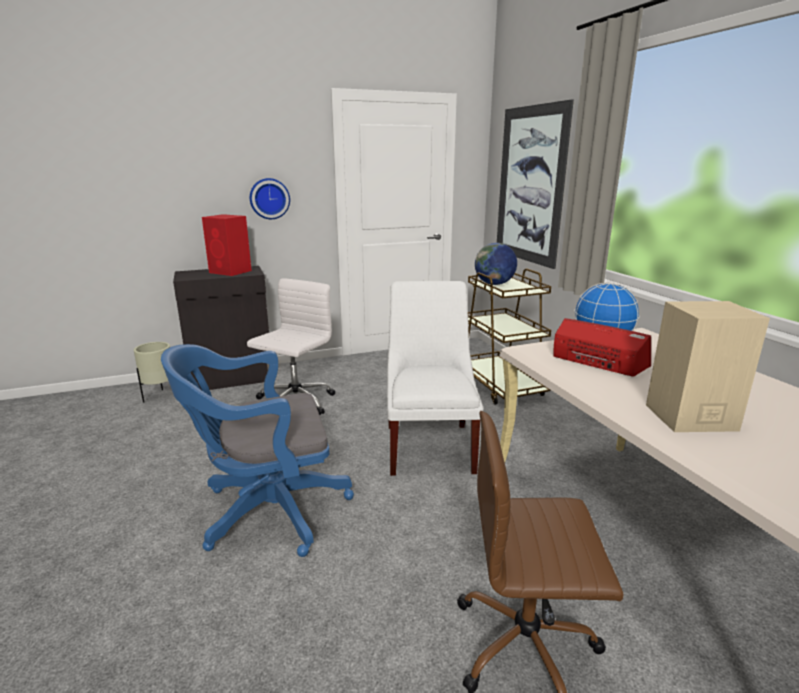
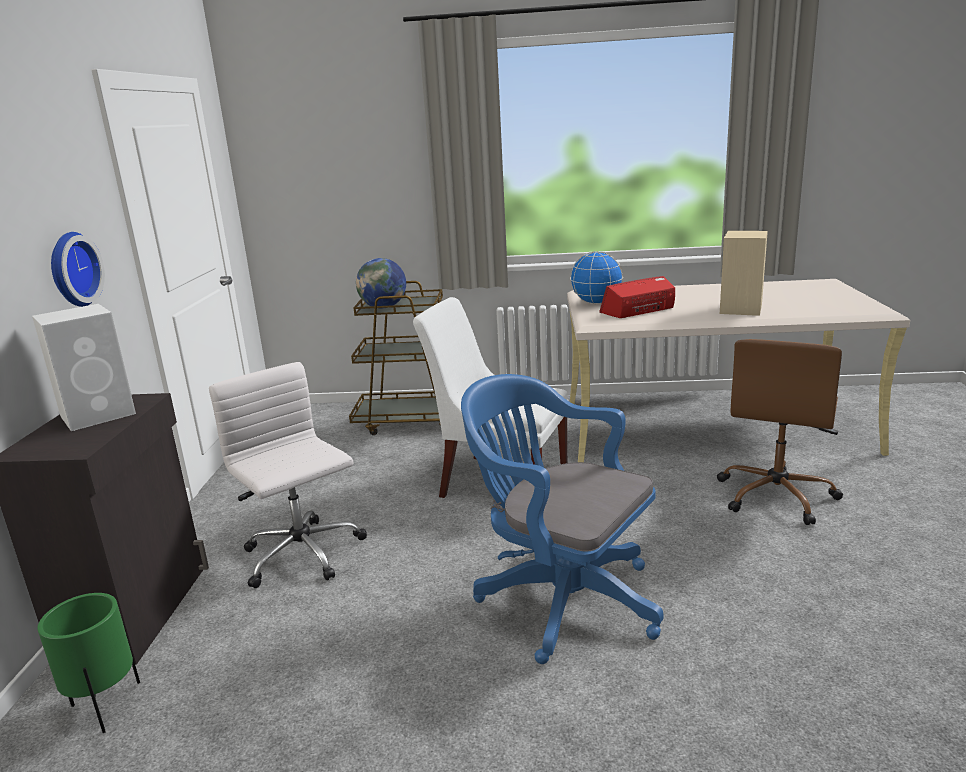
camera: 65 degrees left, 0 degrees up
(160, 396) = (105, 707): beige planter -> green planter
(231, 272) = (100, 414): red speaker -> white speaker
(267, 511) = (560, 598): blue office chair -> blue office chair turned 120 degrees clockwise
(530, 185) = (340, 190): picture -> none

